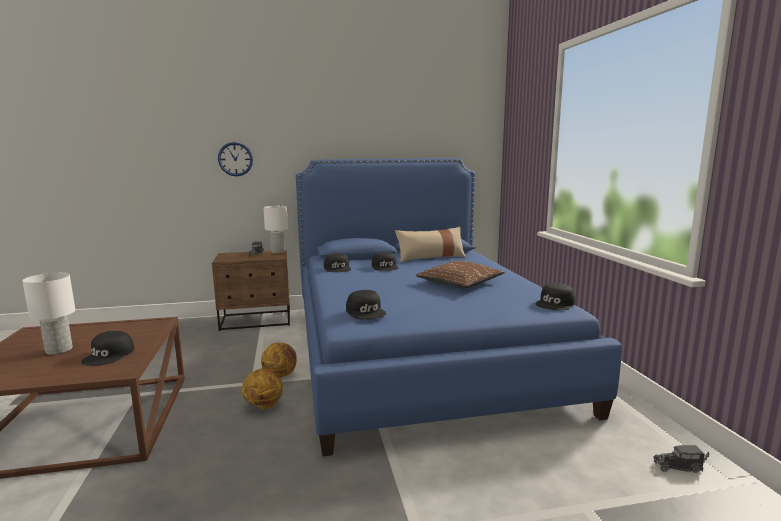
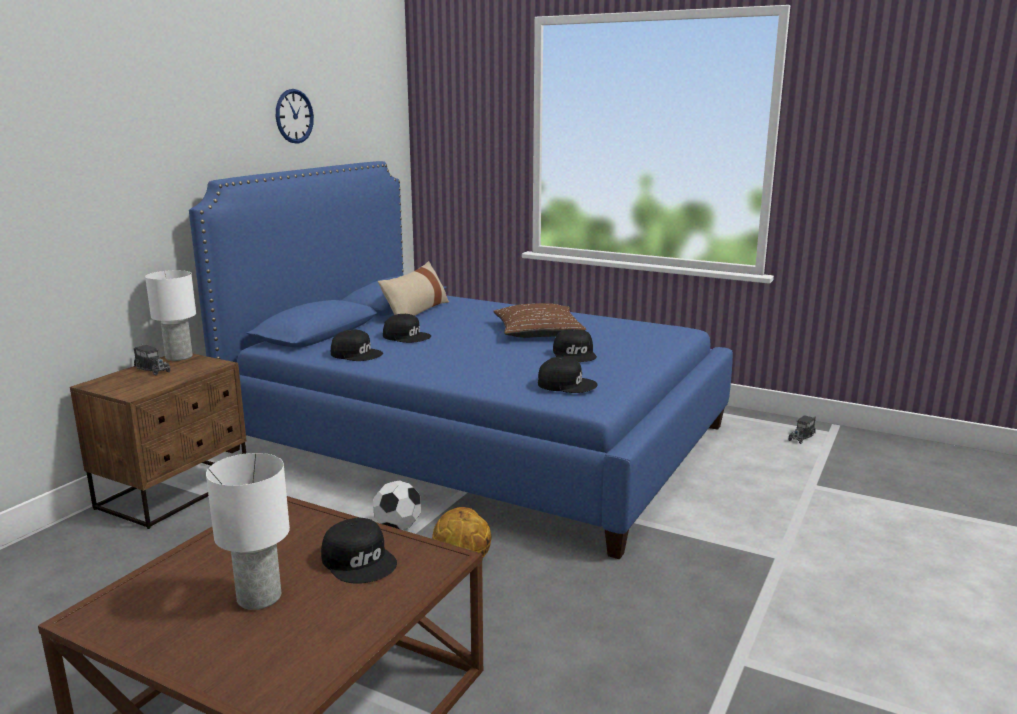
camera: 50 degrees left, 5 degrees up
(235, 159) = (75, 191): wall clock -> wall clock (294, 116)
(280, 375) = (398, 527): basketball -> football
(555, 304) = (661, 327): black cap -> black cap (575, 354)

